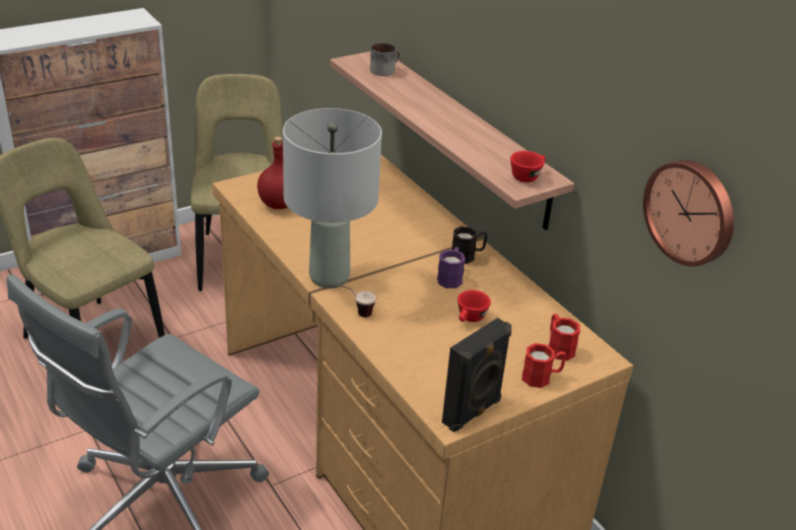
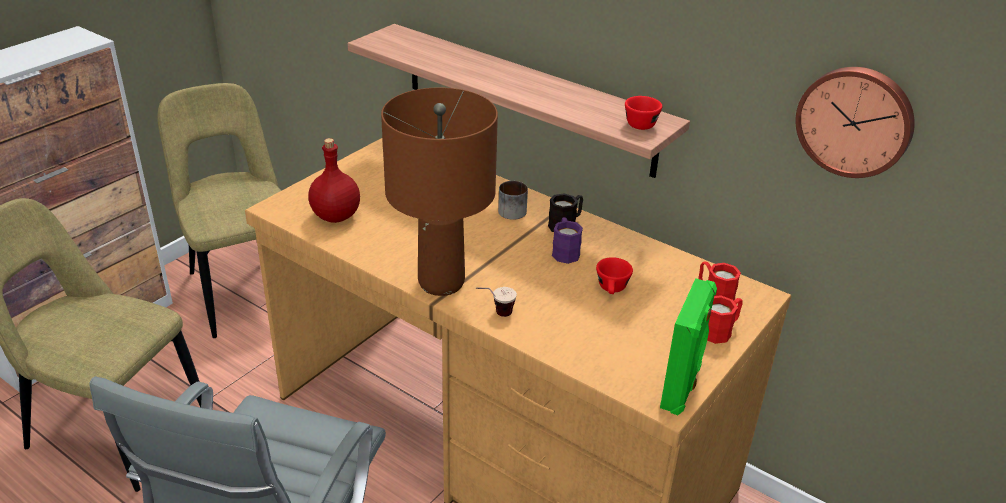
camera: 20 degrees left, 0 degrees up
(328, 277) = (441, 283): grey table lamp -> brown table lamp
(384, 69) = (414, 43): mug -> mug (513, 209)
(473, 412) = (682, 388): black speaker -> green speaker

